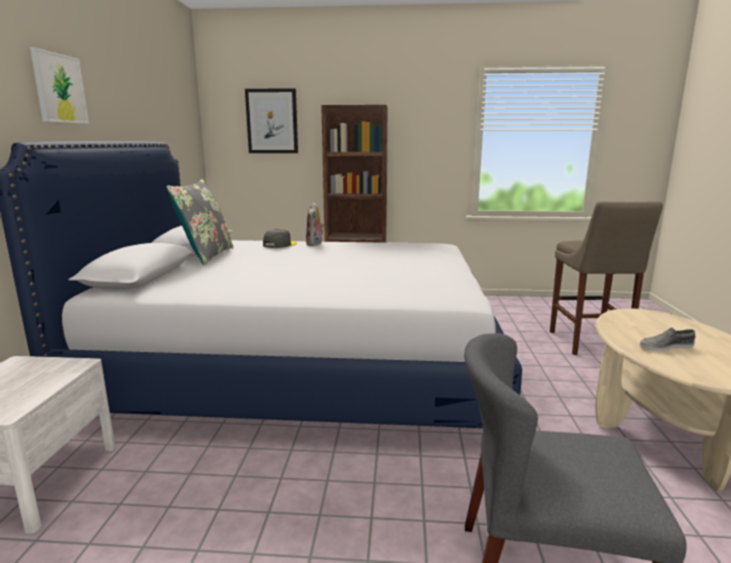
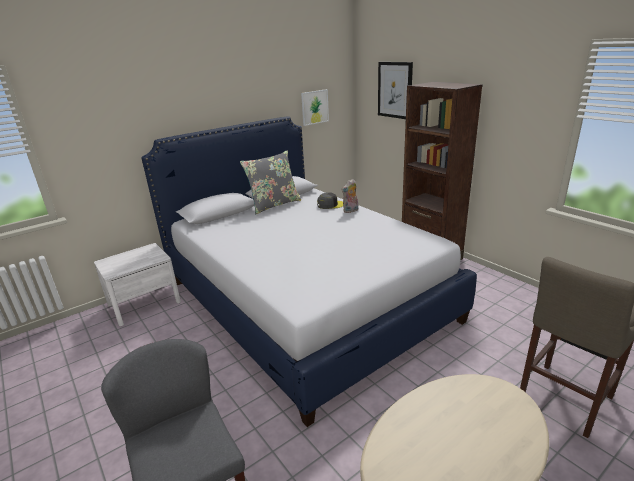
camera: 50 degrees right, 10 degrees up
(59, 88) = (199, 98): picture -> picture (314, 107)
(665, 346) = (429, 434): grey shoe -> none

